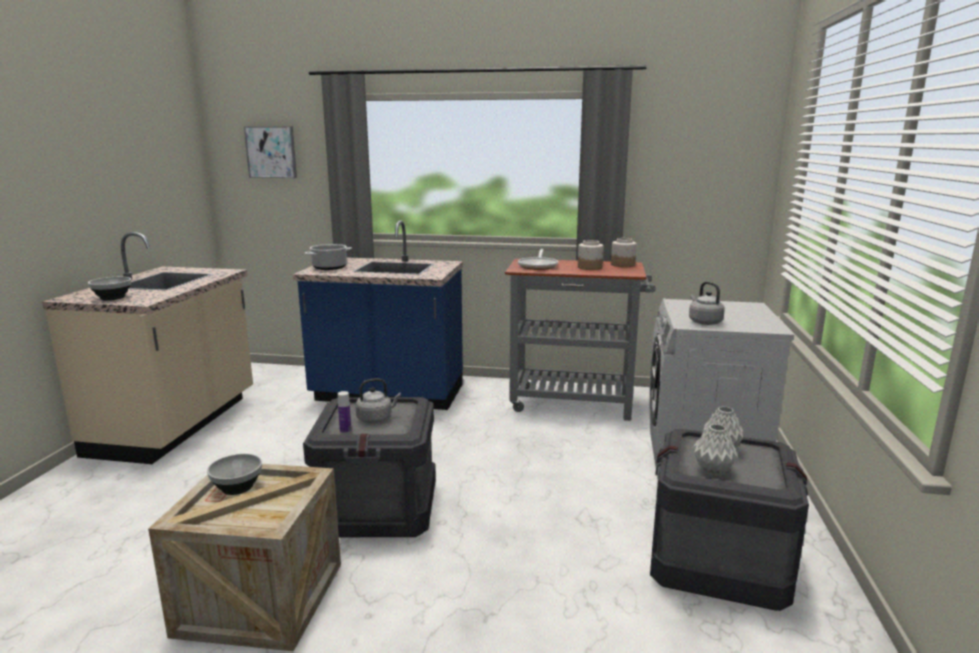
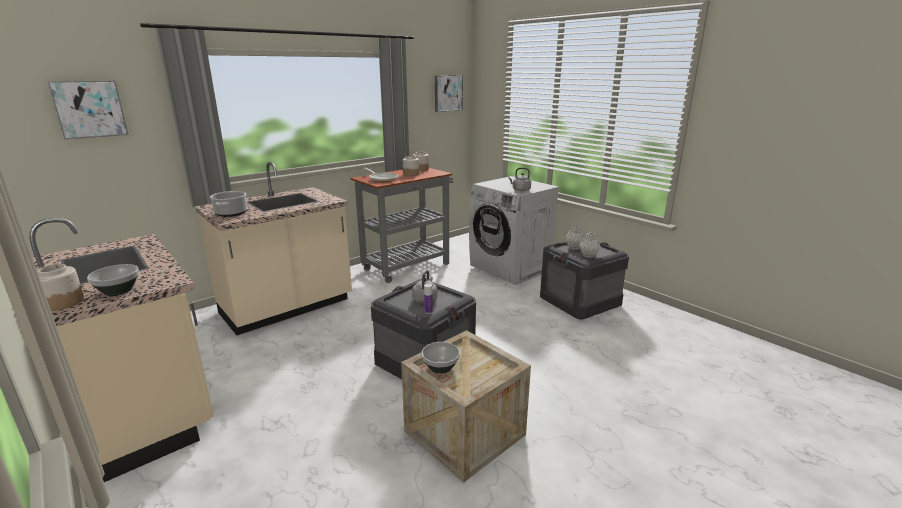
camera: 50 degrees left, 5 degrees up
(81, 295) = (63, 302): none -> jar
(388, 395) = (287, 308): blue counter -> beige counter
(722, 153) = (447, 93): none -> picture

